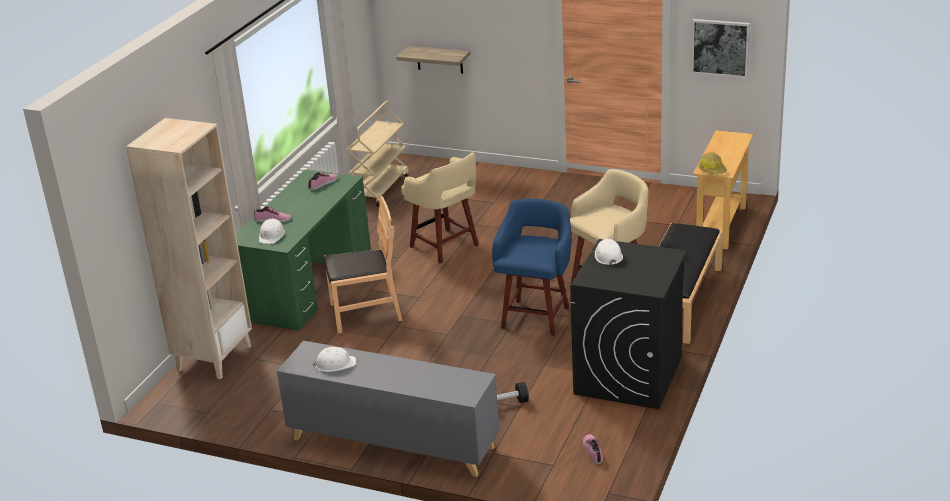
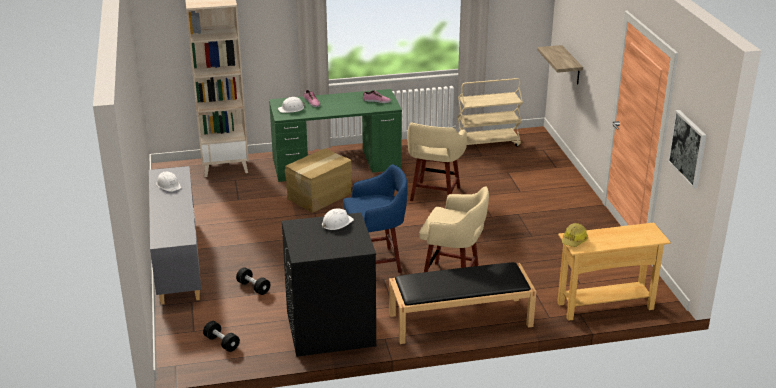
camera: 55 degrees right, 0 degrees up
(365, 313) = (320, 196): brown chair -> cardboard box
(593, 451) = (222, 343): shoe -> black dumbbell

